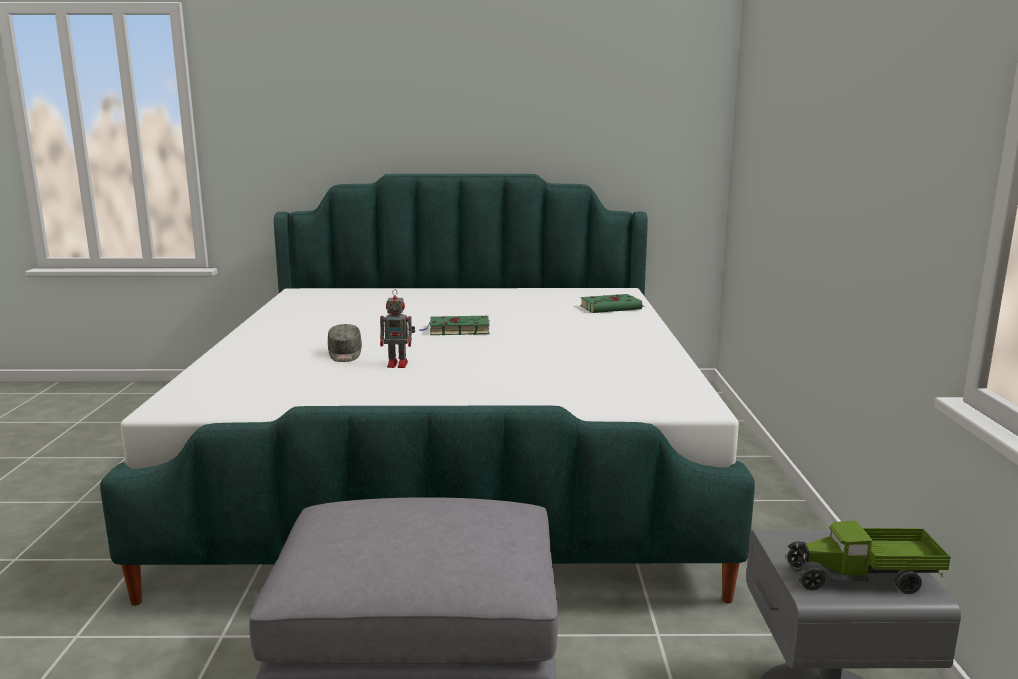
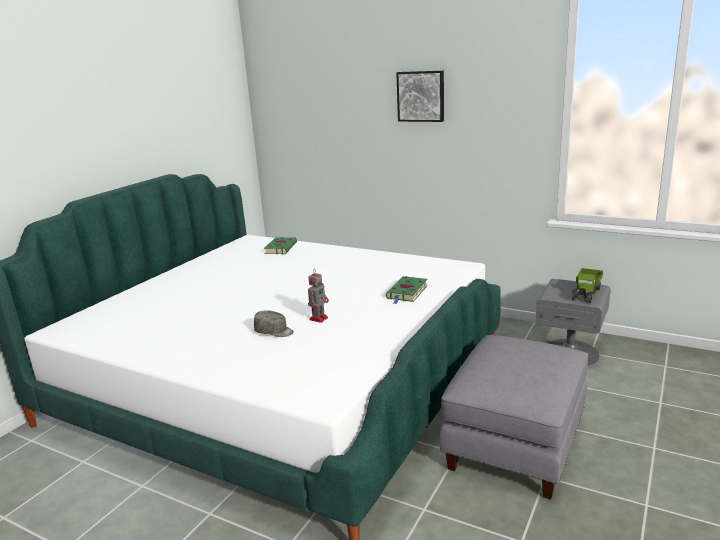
camera: 60 degrees left, 5 degrees up
(457, 330) = (267, 292): green book -> green book (407, 292)
(850, 87) = (421, 96): none -> picture

